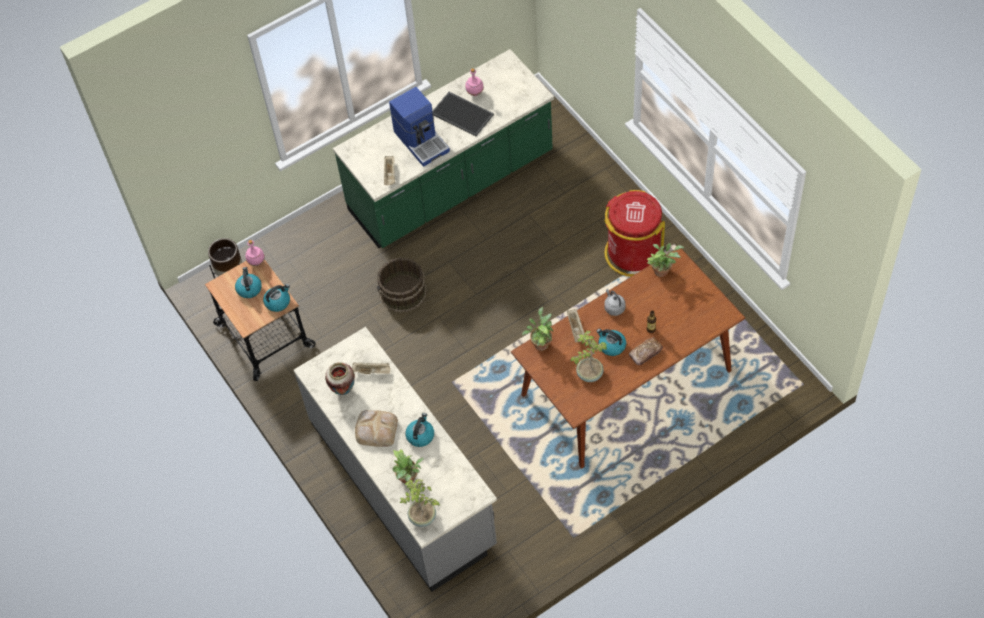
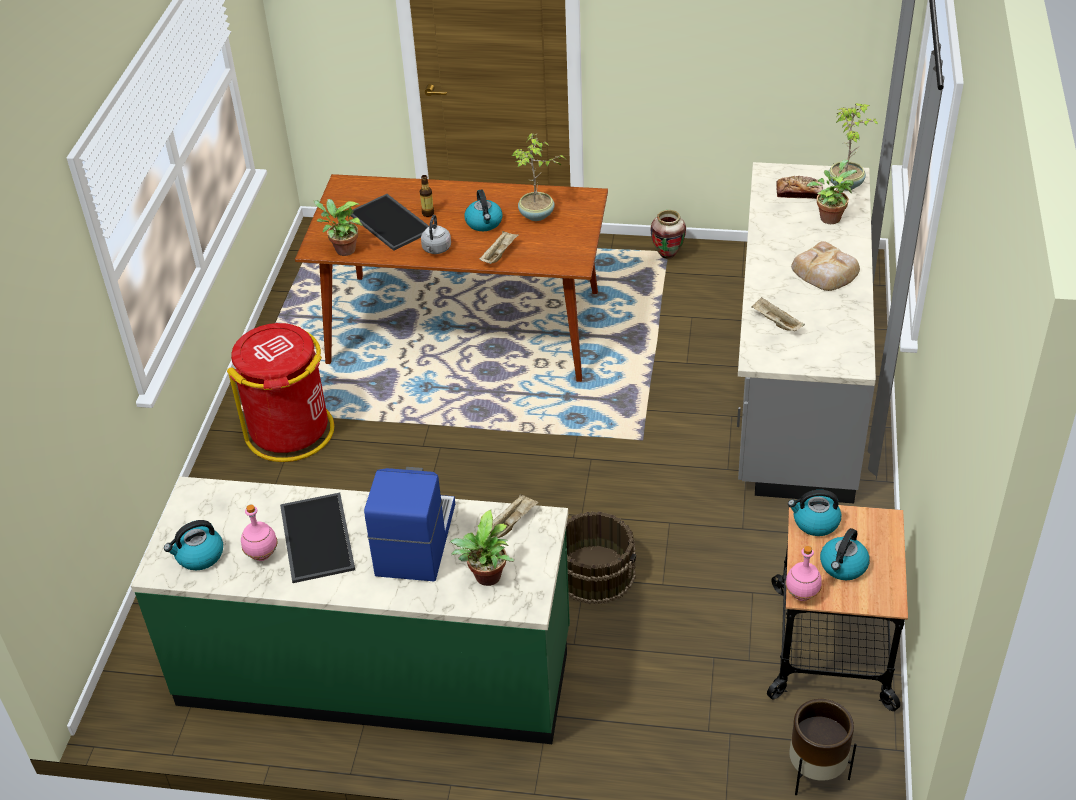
camera: 140 degrees left, 15 degrees down
(343, 390) = (830, 324): vase -> vase (667, 256)
(420, 435) = (780, 241): kettle -> kettle (199, 556)
(540, 343) = (550, 265): potted plant -> potted plant (486, 579)
(645, 353) = (461, 200): bread -> bread (798, 192)
(662, 308) = (392, 222): none -> tray

